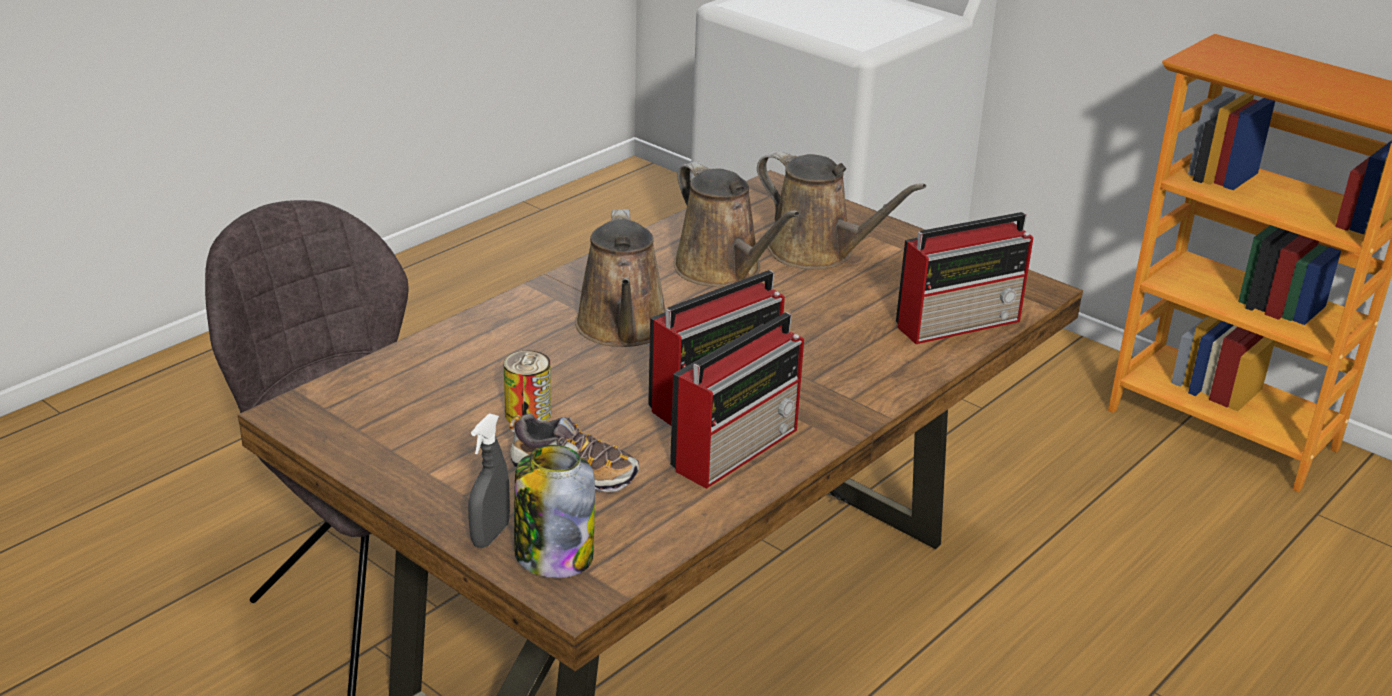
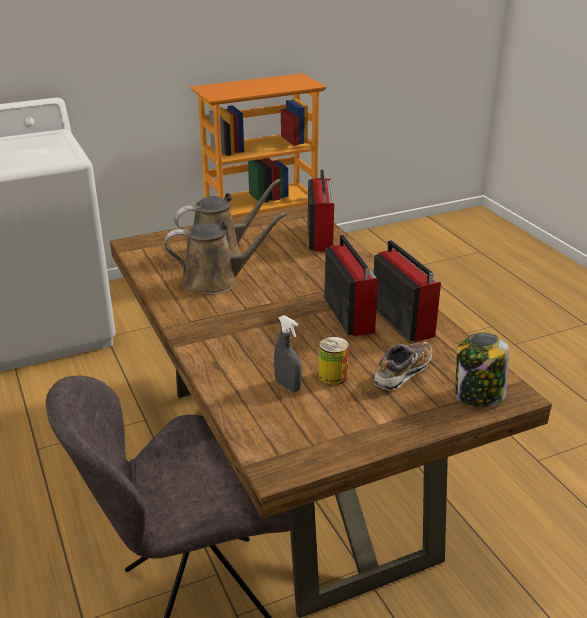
camera: 65 degrees left, 0 degrees up
(490, 535) = (452, 413): grey spray bottle -> grey spray bottle (287, 386)
(623, 329) = (257, 325): brown watering can -> none

